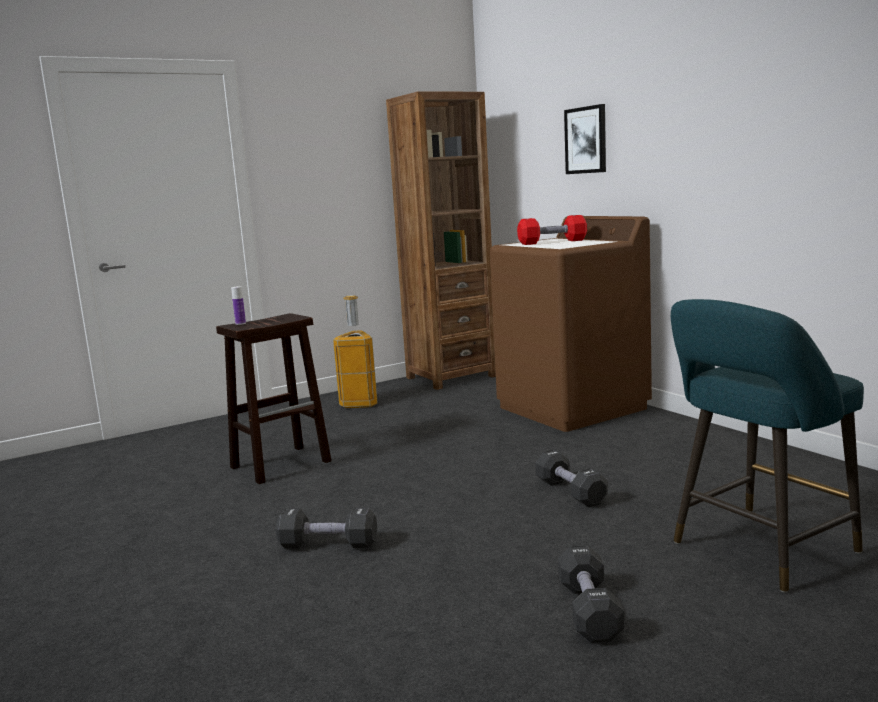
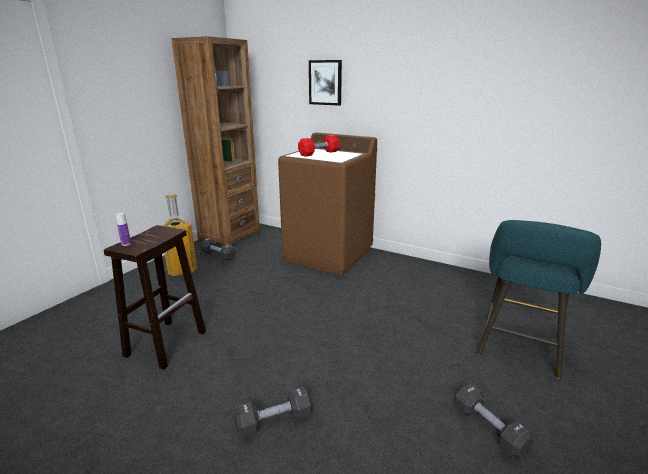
camera: 30 degrees left, 10 degrees up
(570, 492) = (388, 326): black dumbbell -> black dumbbell (218, 255)

